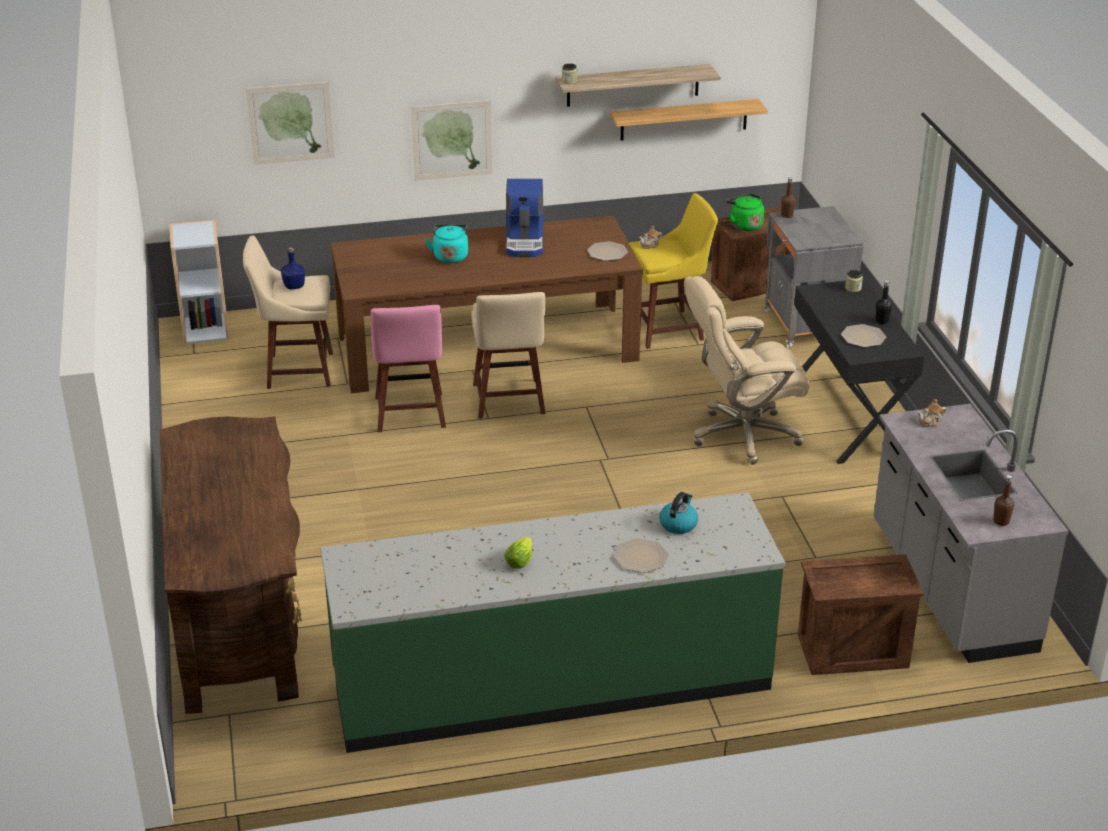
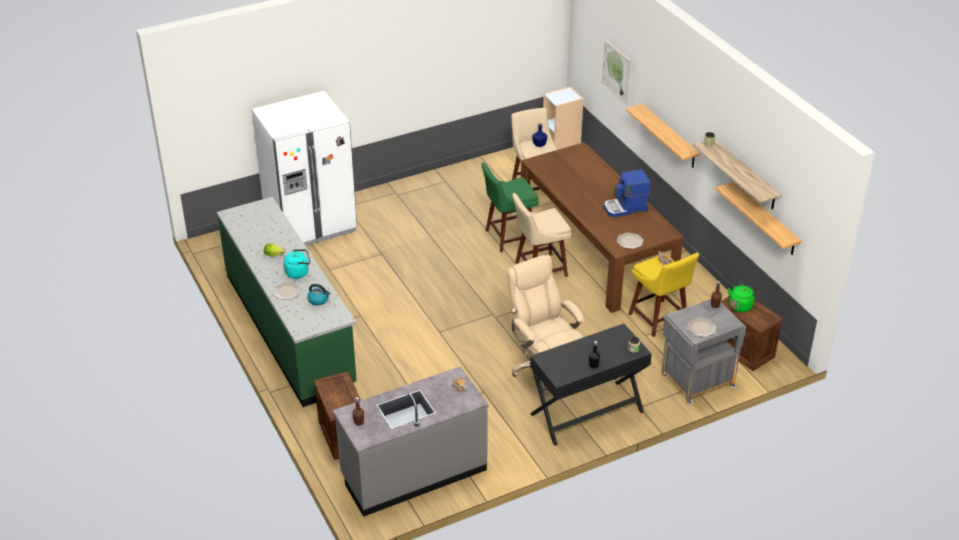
camera: 75 degrees right, 5 degrees up
(241, 621) = (311, 225): brown dresser -> white fridge
(409, 414) = (508, 237): pink stool -> green stool
(450, 256) = (591, 185): turquoise kettle -> turquoise kettle (298, 272)
(452, 140) = (669, 136): picture -> shelf
(863, 337) = (568, 359): plate -> plate (701, 328)

